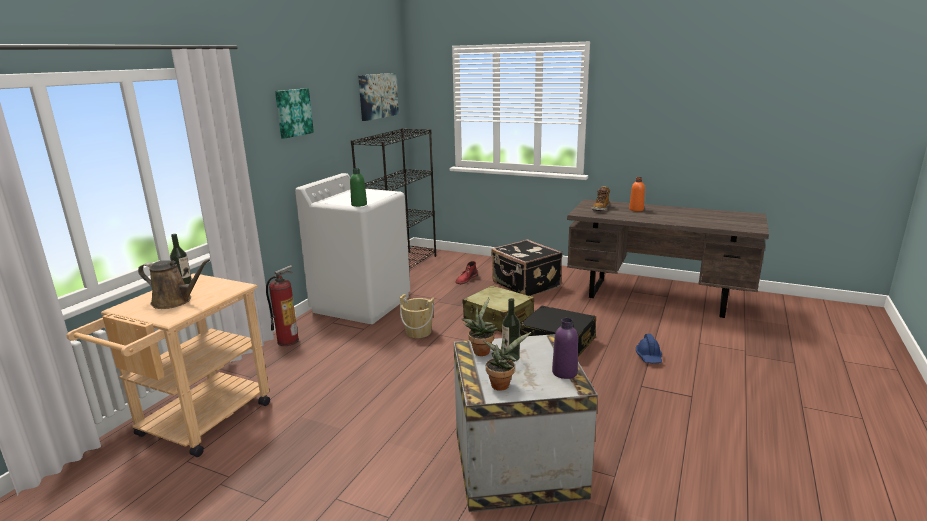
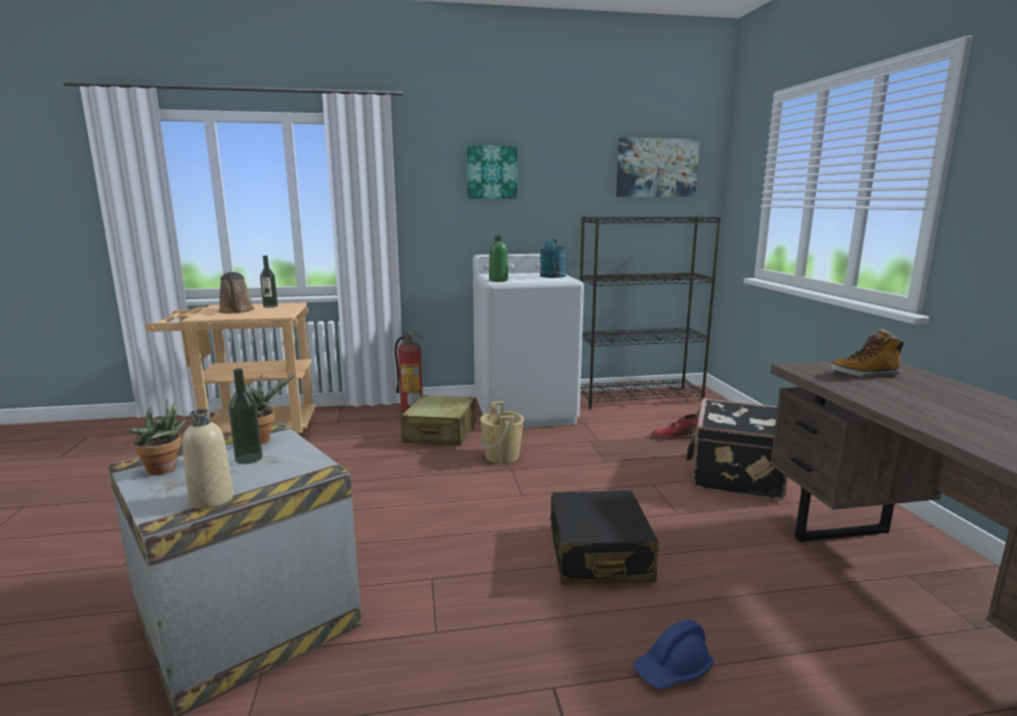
camera: 55 degrees right, 5 degrees down
(372, 192) = (552, 277): none -> turquoise watering can
(498, 319) = (602, 489): beige suitcase -> beige suitcase (440, 433)
(564, 372) = (212, 500): purple bottle -> beige bottle
(636, 209) = (941, 395): orange bottle -> none

